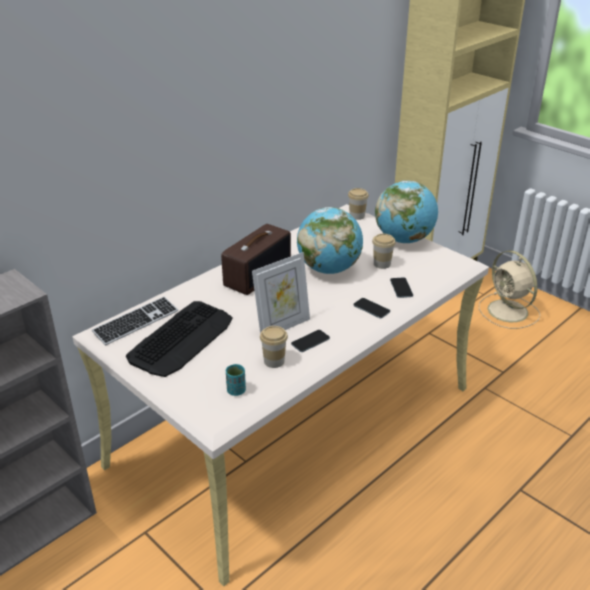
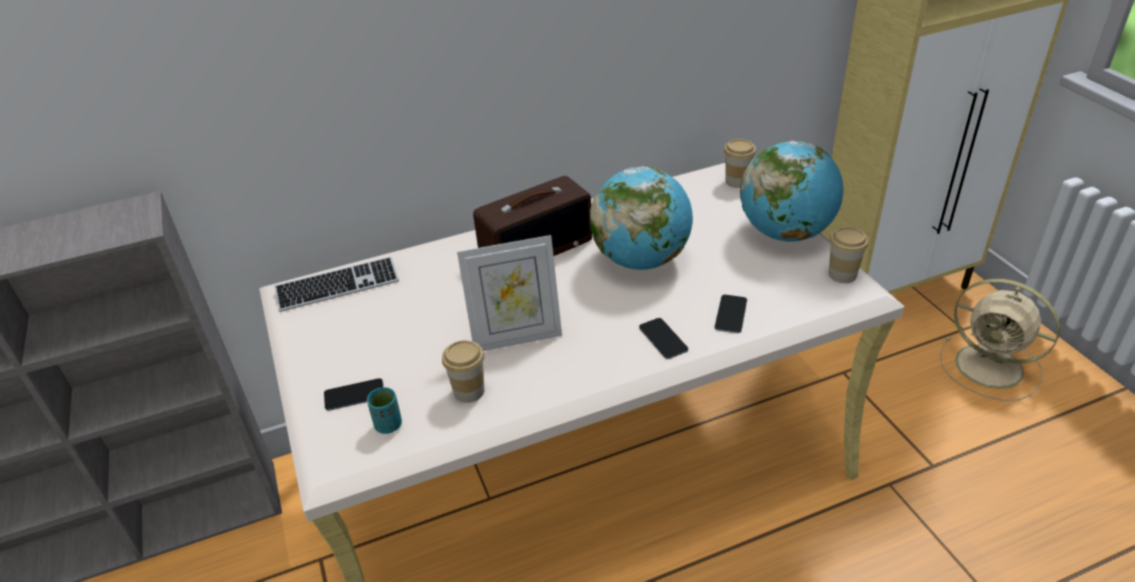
camera: 25 degrees right, 5 degrees up
(182, 339) = (375, 325): keyboard -> none
(310, 341) = (539, 372): phone -> phone (354, 395)
(382, 264) = (726, 267): cup -> cup (842, 274)
(509, 312) = (992, 367): beige fan -> beige fan turned 45 degrees counterclockwise

